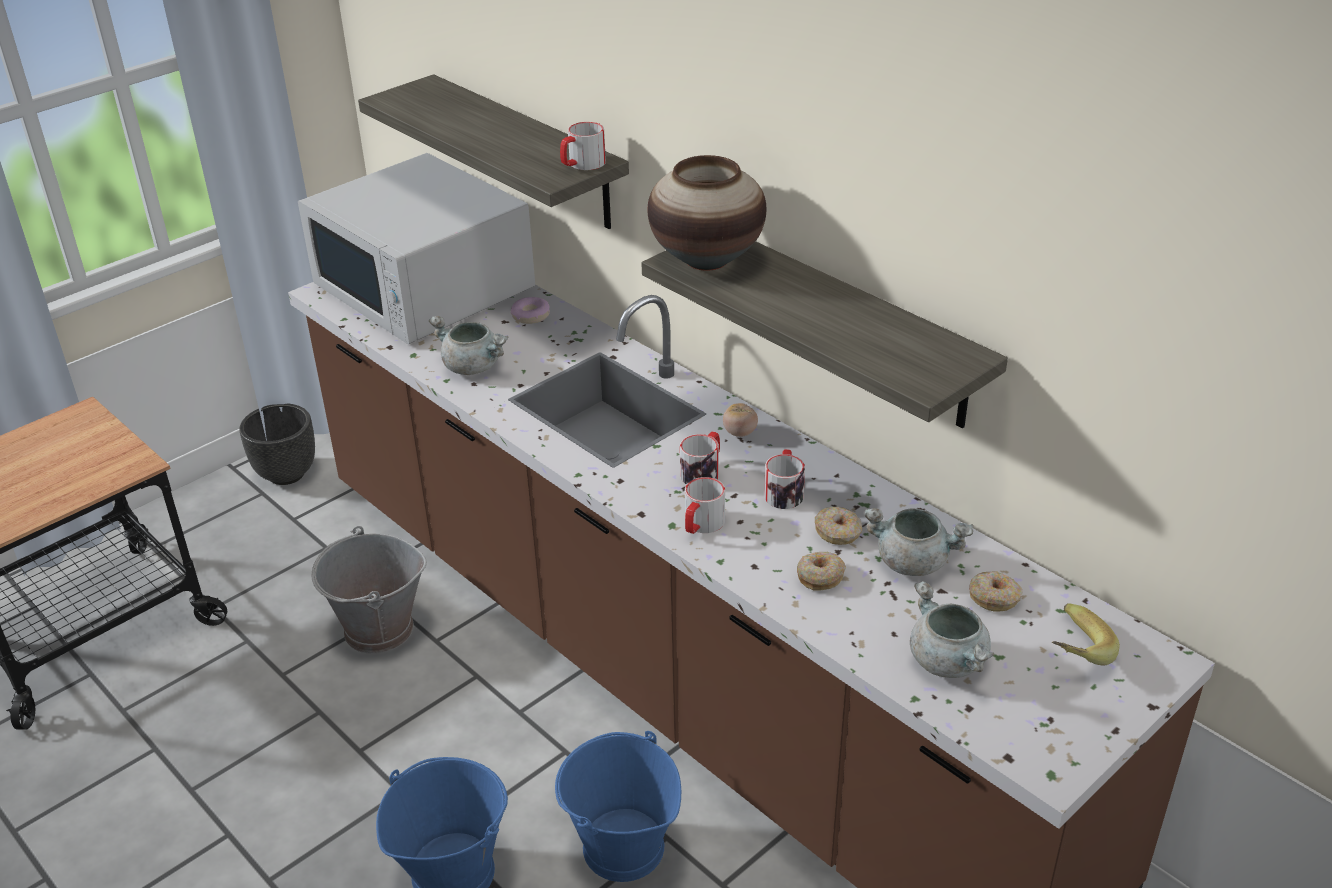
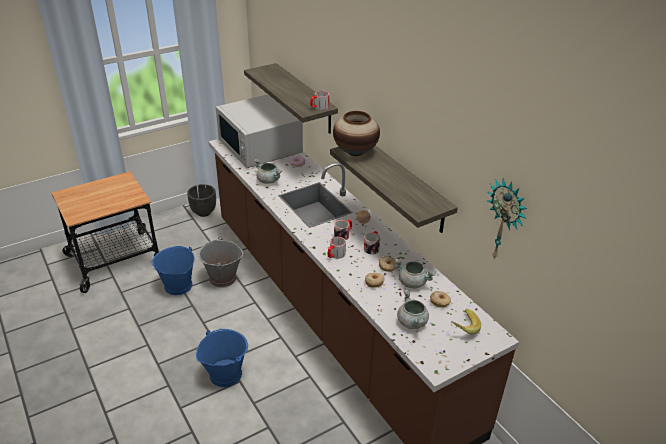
camera: 10 degrees right, 0 degrees up
(622, 848) = (292, 377): blue bucket -> blue bucket (177, 286)
(1155, 371) = (505, 221): none -> wall clock

